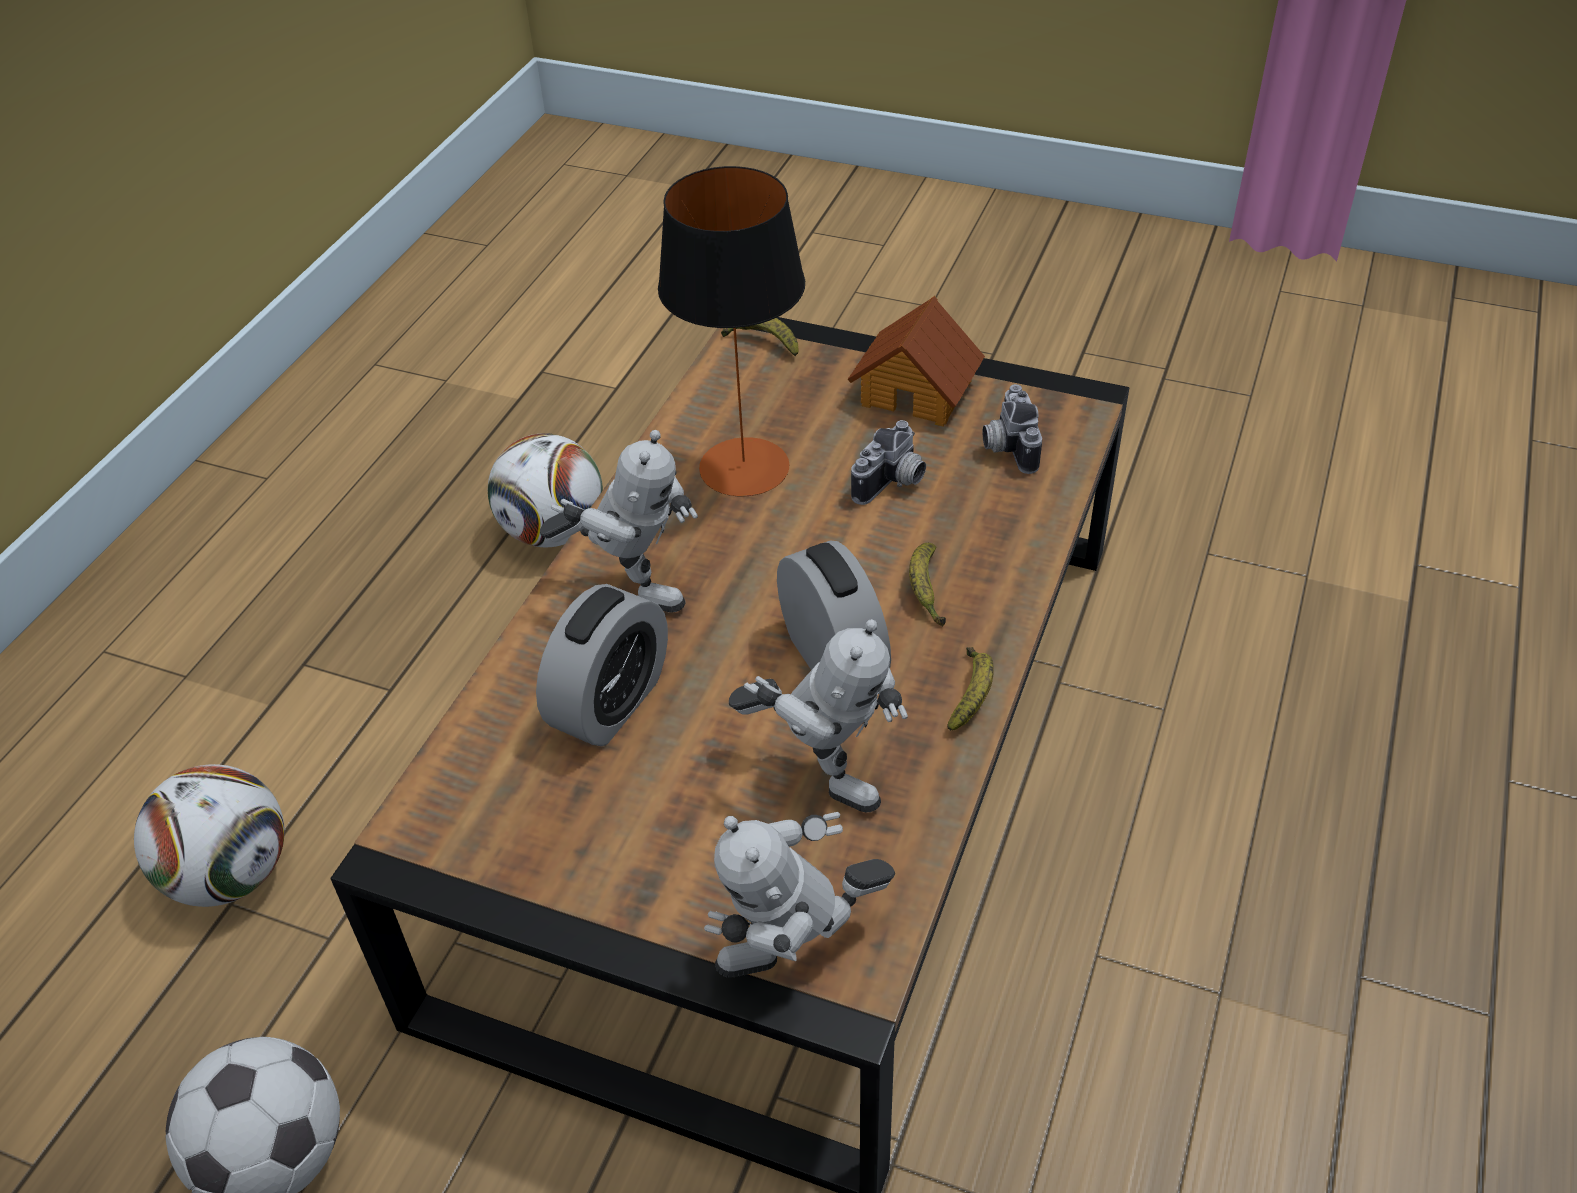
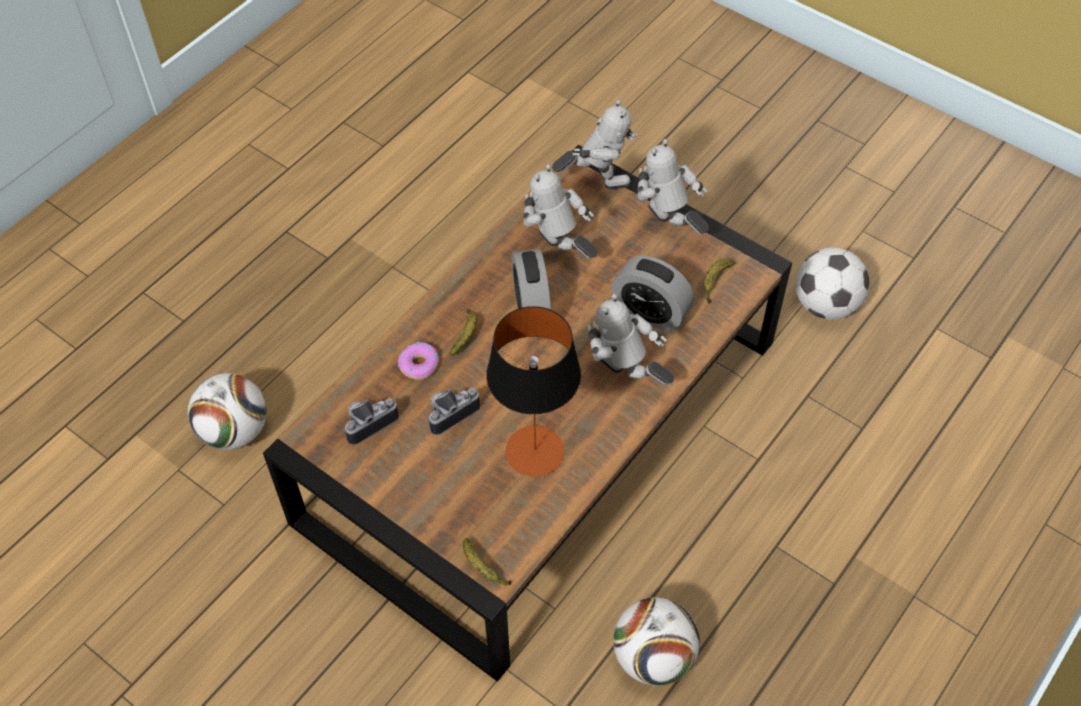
camera: 165 degrees left, 10 degrees up
(231, 874) = (864, 445): football -> football (234, 431)
(609, 885) = (667, 228): none -> toy robot
(610, 703) = (650, 312): alarm clock -> alarm clock turned 105 degrees counterclockwise
(917, 391) = (398, 486): toy house -> none
(972, 695) = (472, 272): banana -> banana (715, 282)
(977, 532) = (419, 364): none -> donut
(1006, 446) = (368, 422): camera -> camera turned 135 degrees counterclockwise

